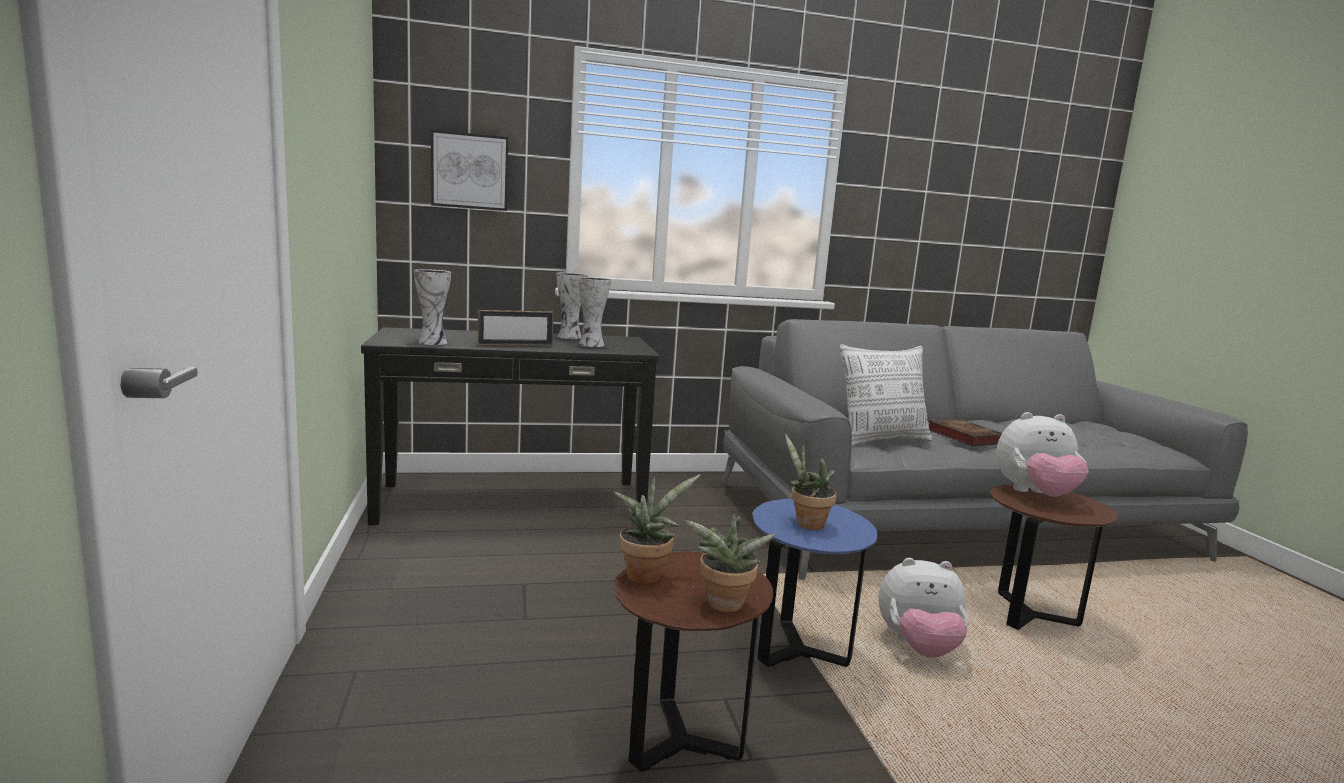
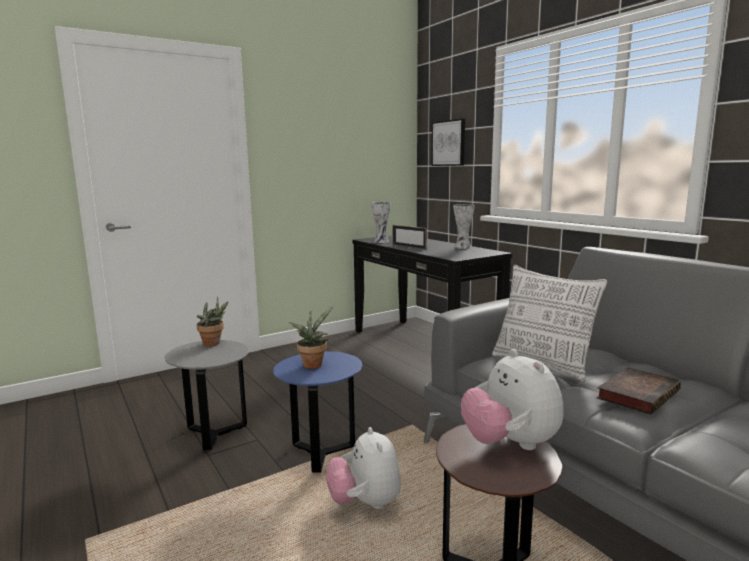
camera: 70 degrees right, 0 degrees up
(590, 344) = (447, 251): vase -> none
(680, 742) = (214, 435): brown side table -> grey side table
(723, 606) = (186, 359): potted plant -> none

